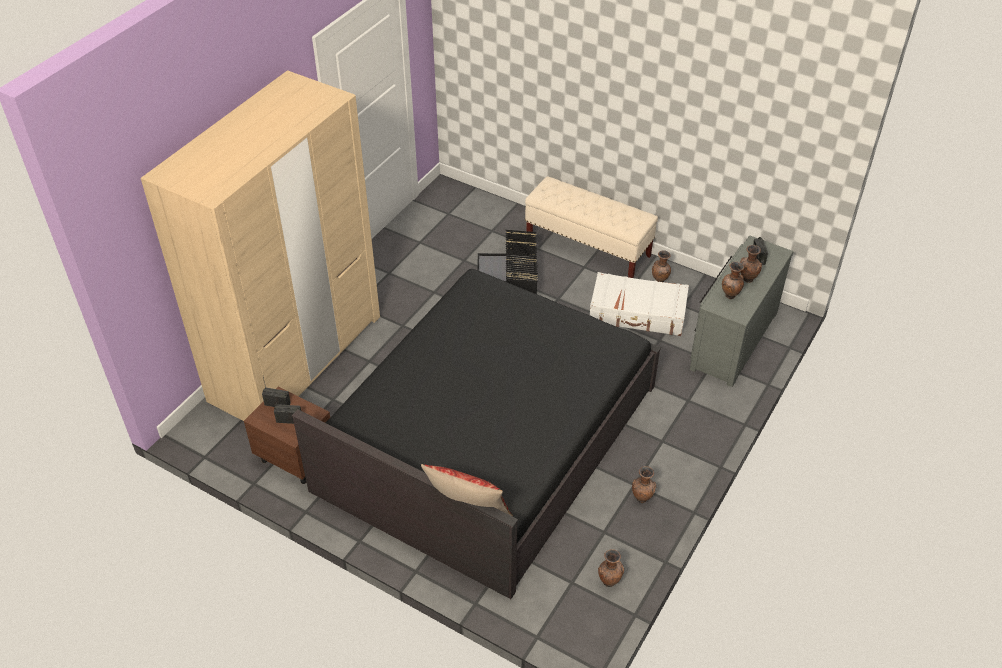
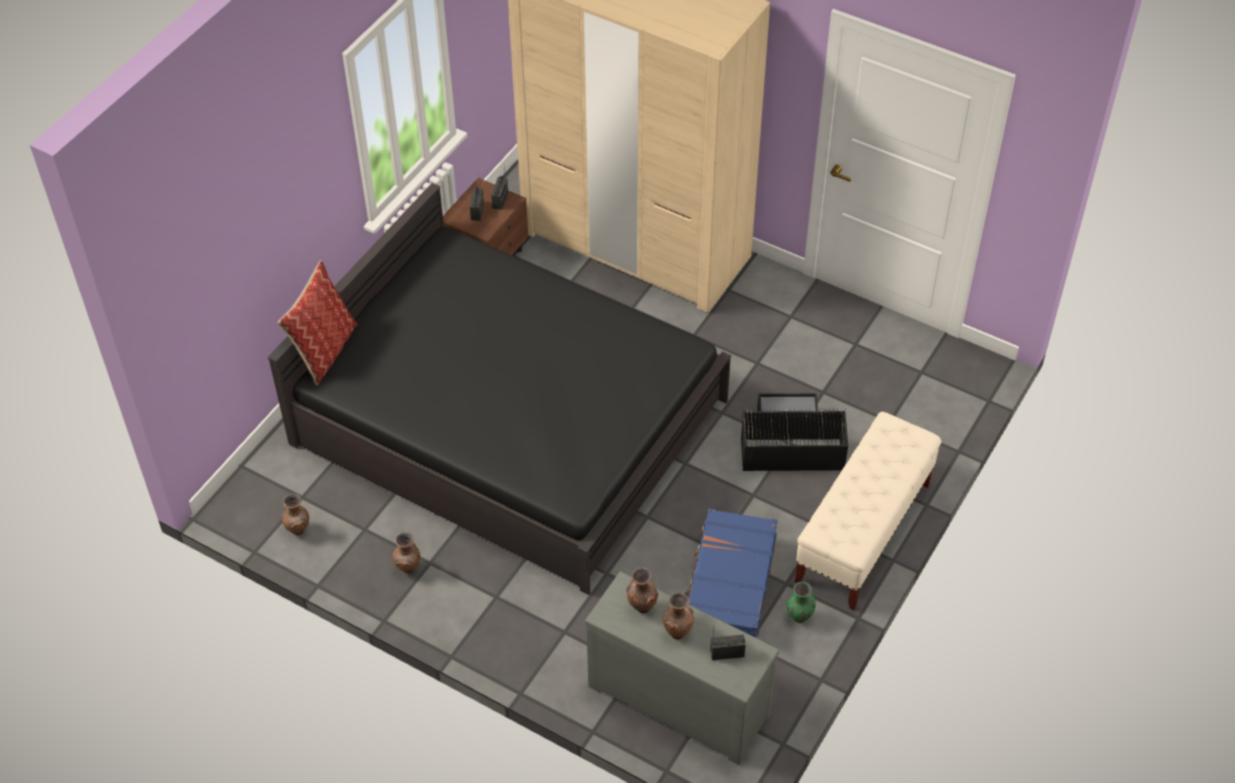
camera: 90 degrees right, 5 degrees up
(638, 313) = (729, 586): white suitcase -> blue suitcase
(660, 281) = (799, 618): brown vase -> green vase

